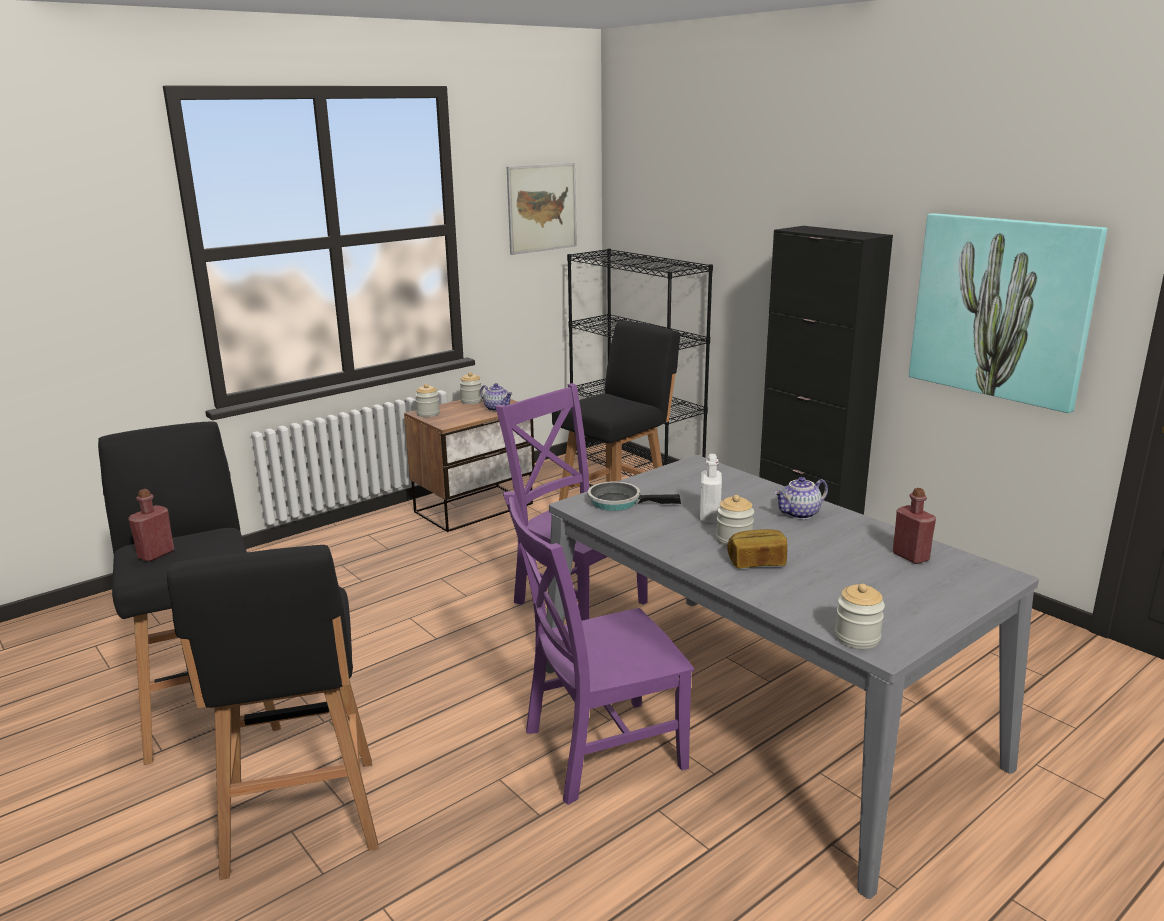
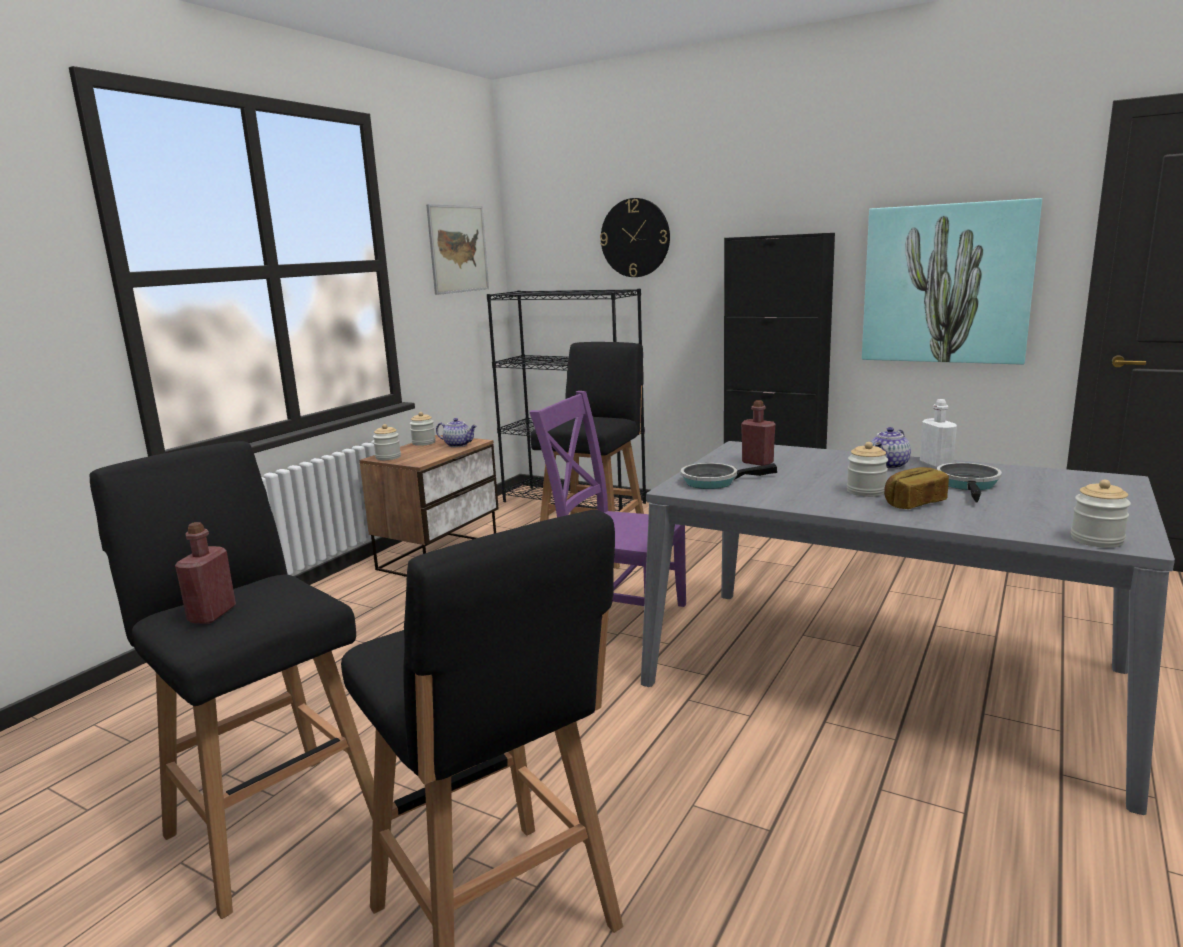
camera: 20 degrees left, 5 degrees down
(597, 750) = (766, 747): purple chair -> none
(709, 516) = (815, 479): white bottle -> white bottle (936, 464)
(713, 210) = (635, 238): none -> wall clock
(840, 552) = (969, 485): none -> frying pan
(910, 556) = (1029, 478): red bottle -> red bottle (757, 462)

